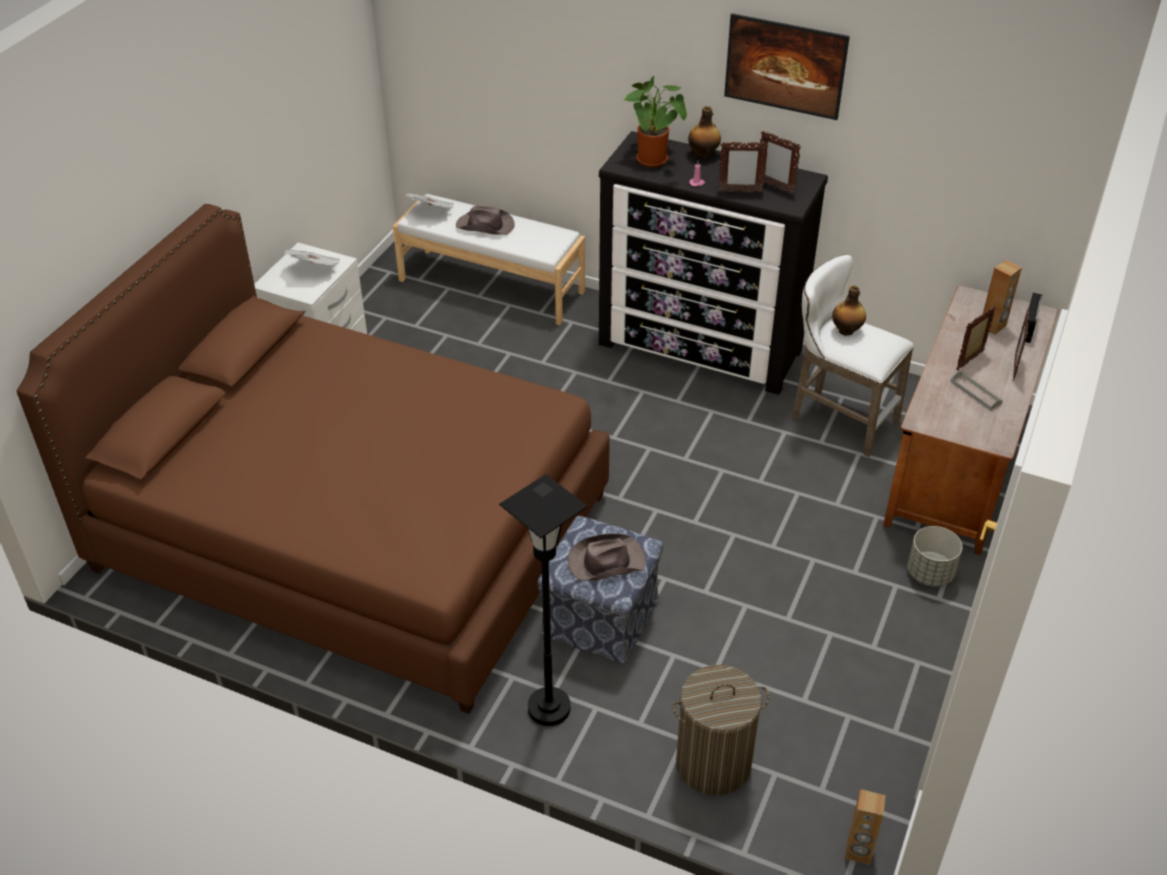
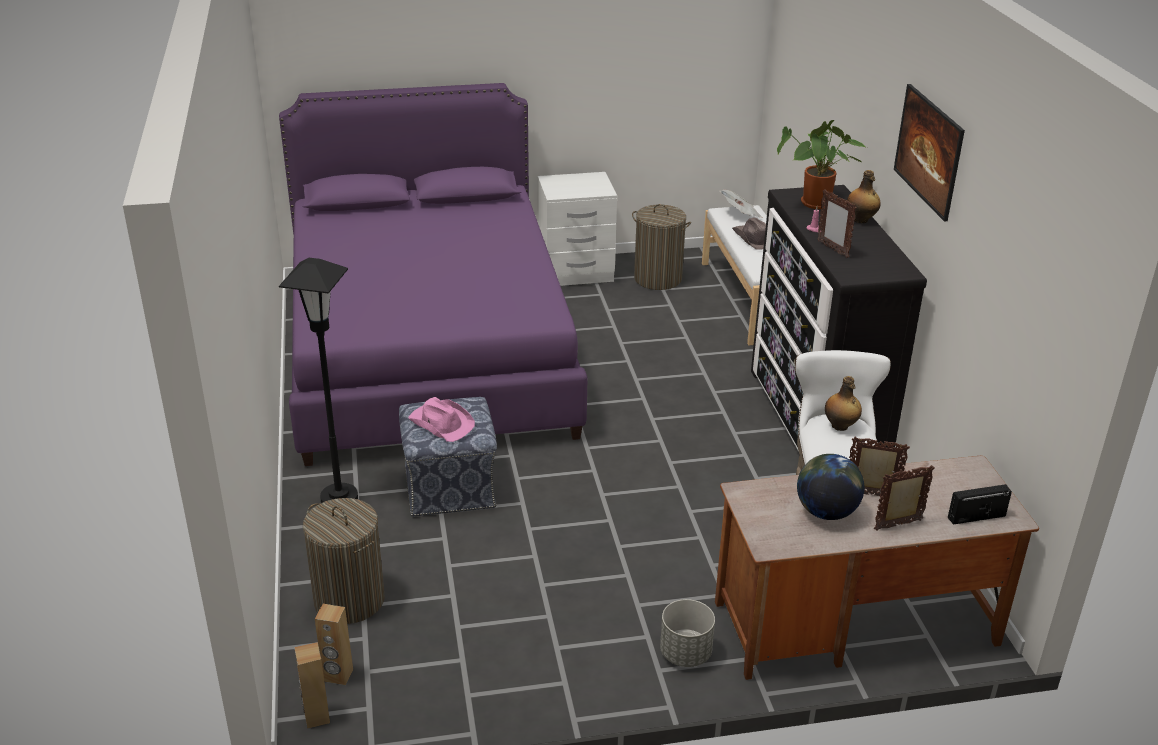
camera: 55 degrees right, 10 degrees down
(316, 269) = (585, 187): newspaper -> none
(353, 533) = (428, 352): brown bed -> purple bed
(394, 319) = (658, 278): none -> laundry basket
(605, 561) = (441, 423): brown hat -> pink hat
(775, 186) = (866, 261): picture frame -> none
(975, 393) = (826, 512): grey tray -> globe
(993, 326) = (946, 494): brown speaker -> brown speaker (338, 675)

